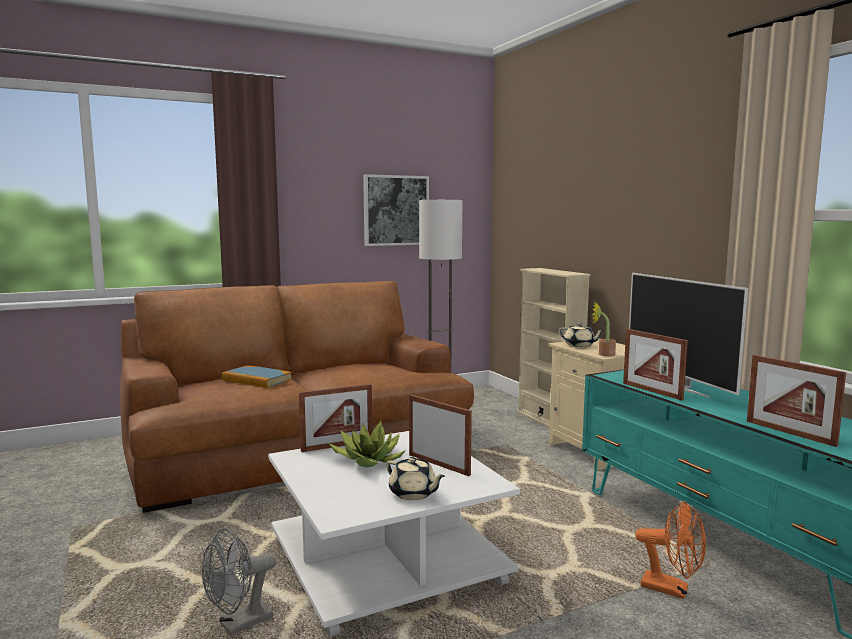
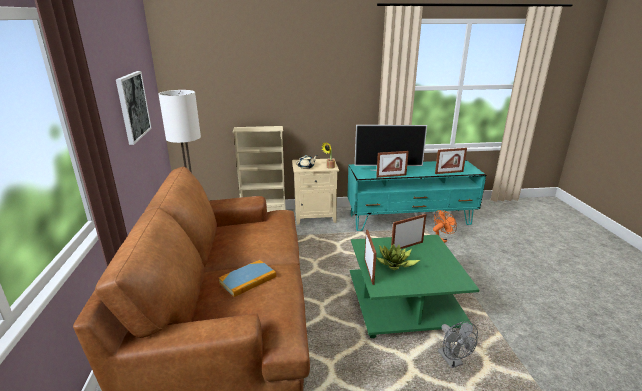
camera: 70 degrees left, 15 degrees up
(387, 560) = (402, 302): white coffee table -> green coffee table
(413, 494) = (440, 259): beige teapot -> none

